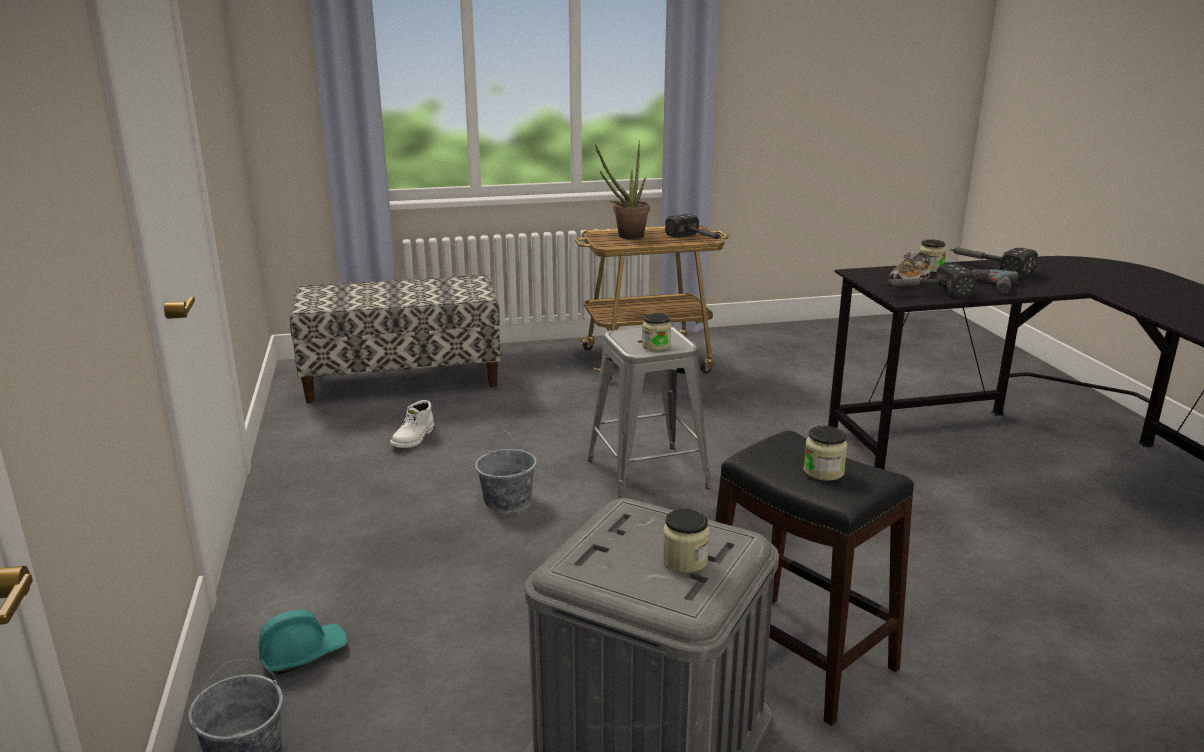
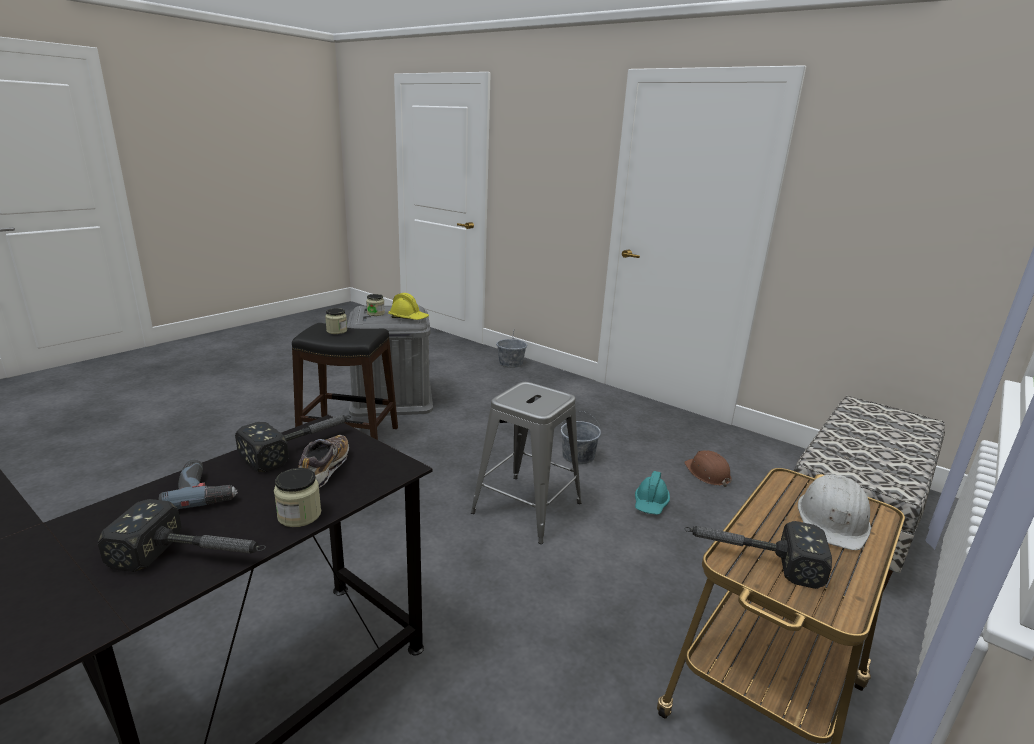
camera: 140 degrees right, 0 degrees up
(303, 654) = (541, 382): turquoise hard hat -> turquoise hard hat (651, 503)
(414, 439) = (707, 473): white boot -> brown hard hat
(626, 236) = (833, 520): potted plant -> white hard hat
(628, 520) = (408, 318): none -> yellow hard hat
(656, 346) = (519, 392): jar -> none

